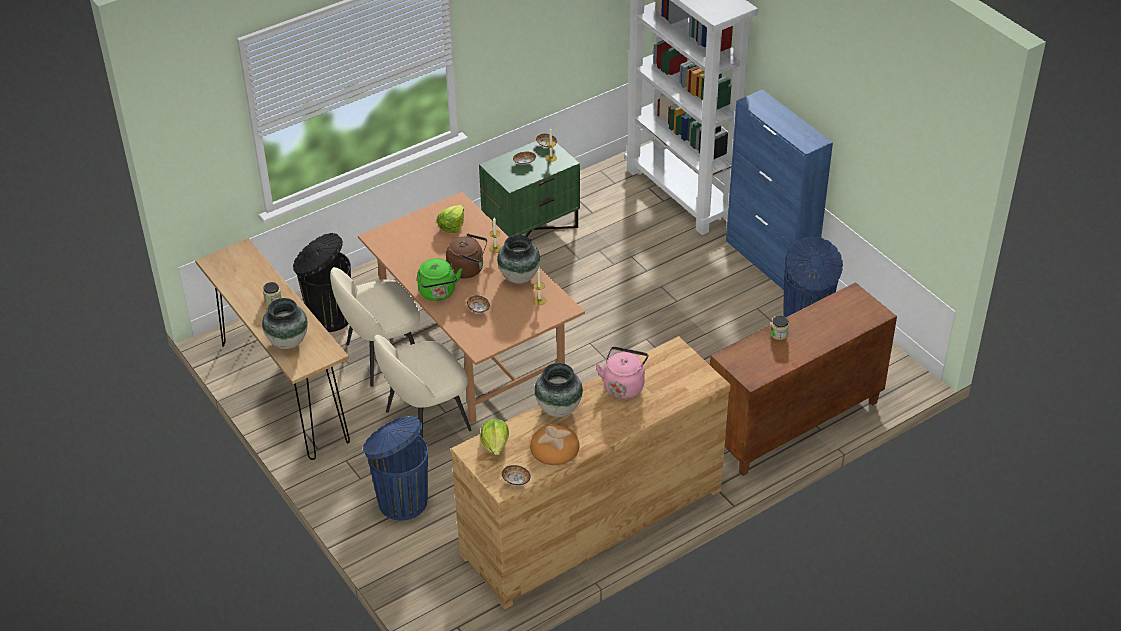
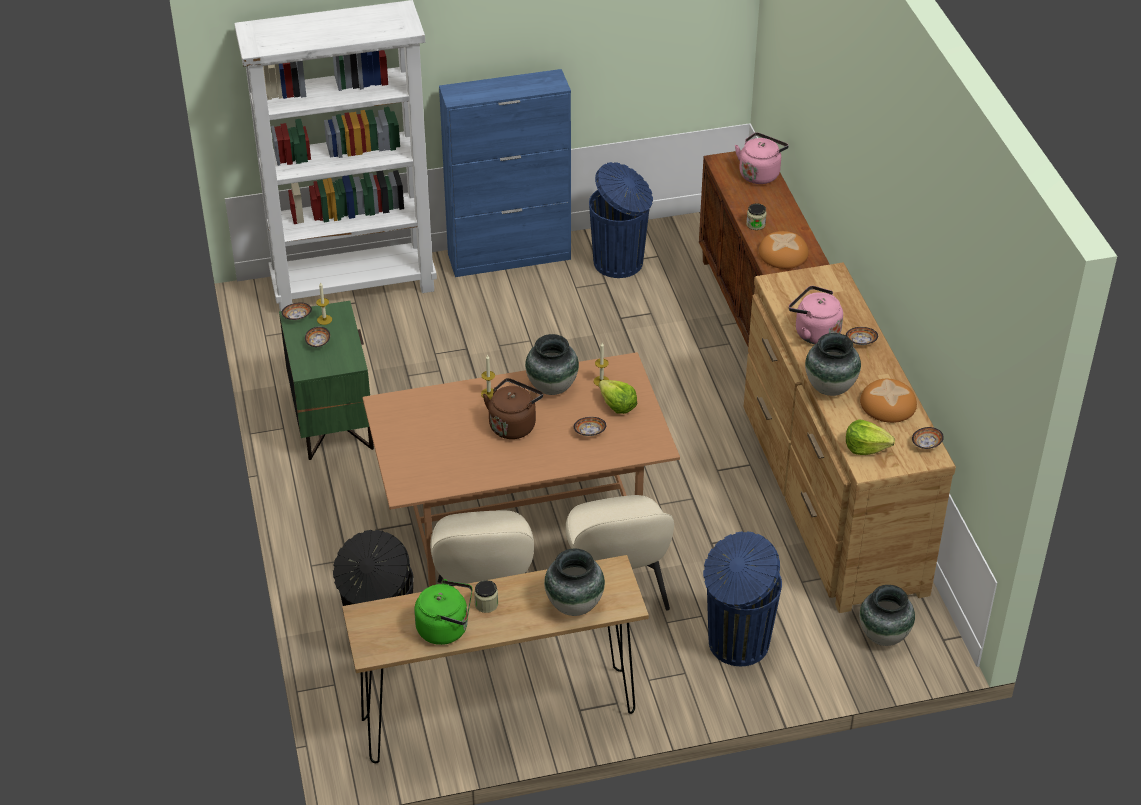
camera: 70 degrees left, 0 degrees up
(438, 293) = (543, 459): green kettle -> green kettle (446, 628)
(446, 587) = (883, 635): none -> vase
(451, 226) = (424, 420): lettuce -> lettuce (617, 405)
(627, 416) = (861, 342): none -> bowl
(748, 359) = (783, 254): none -> bread
(853, 321) = (760, 173): none -> pink kettle

